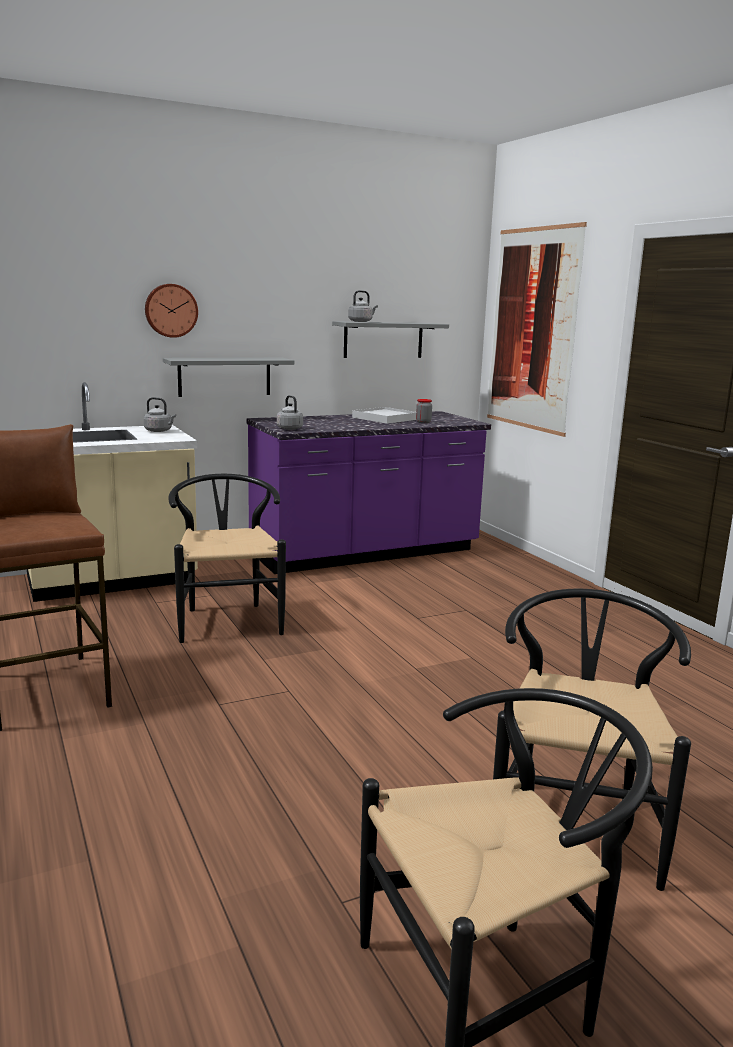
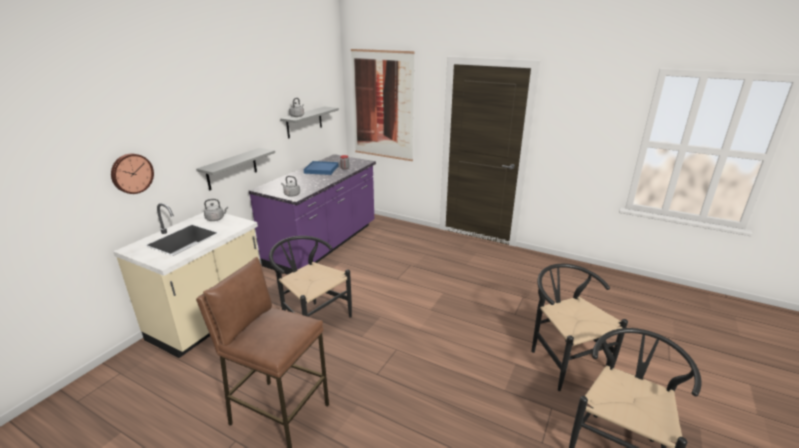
camera: 35 degrees left, 10 degrees up
(171, 310) = (195, 136): wall clock -> wall clock (131, 173)
(385, 418) = (321, 169): white tray -> blue tray

